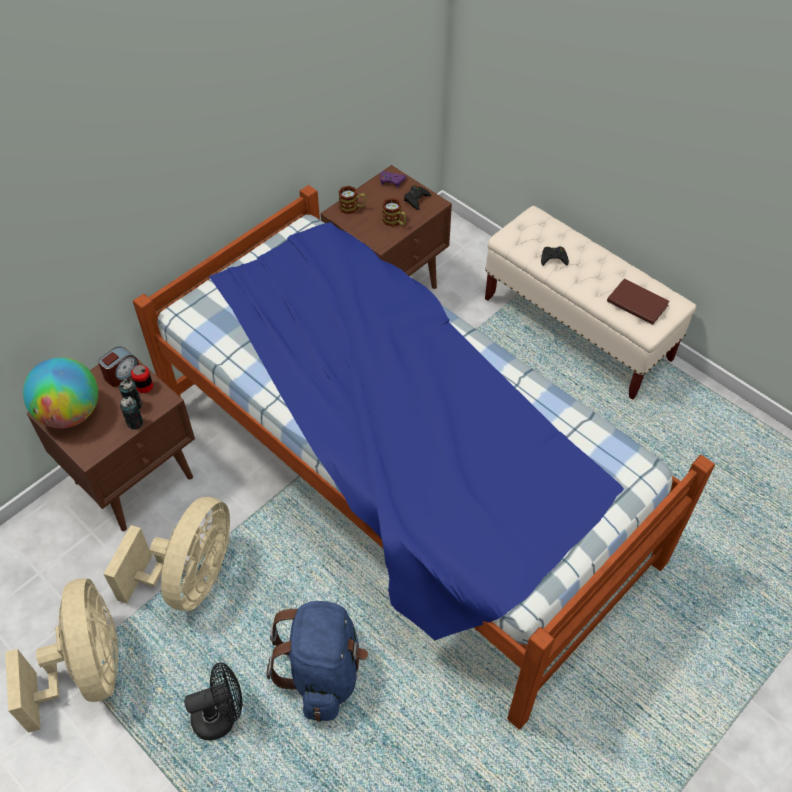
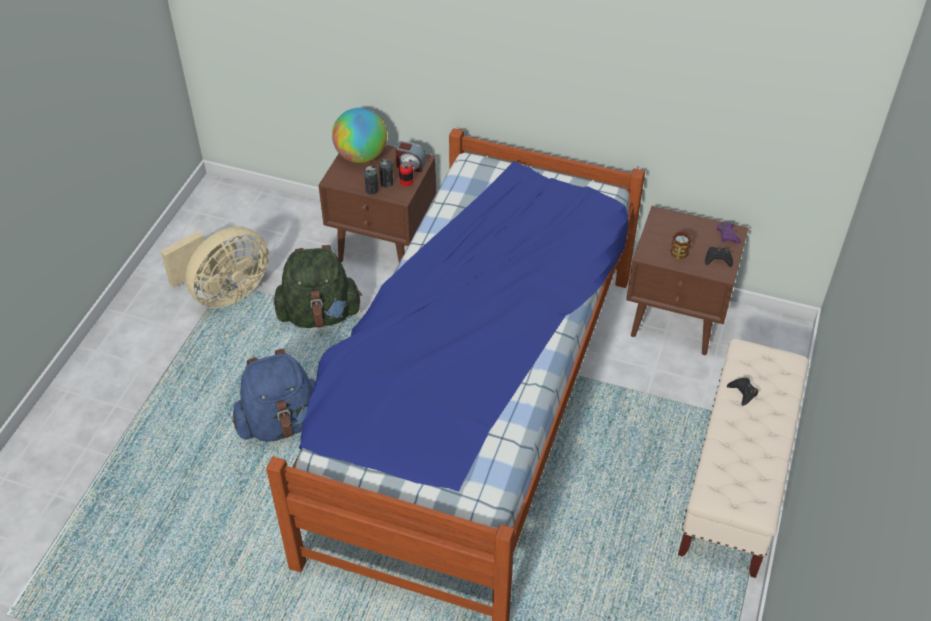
camera: 65 degrees right, 5 degrees down
(190, 578) = (319, 314): beige fan -> green backpack
(221, 715) = (222, 377): black fan -> none
(352, 208) = (673, 222): mug -> none
(637, 302) = (735, 476): brown book -> none

